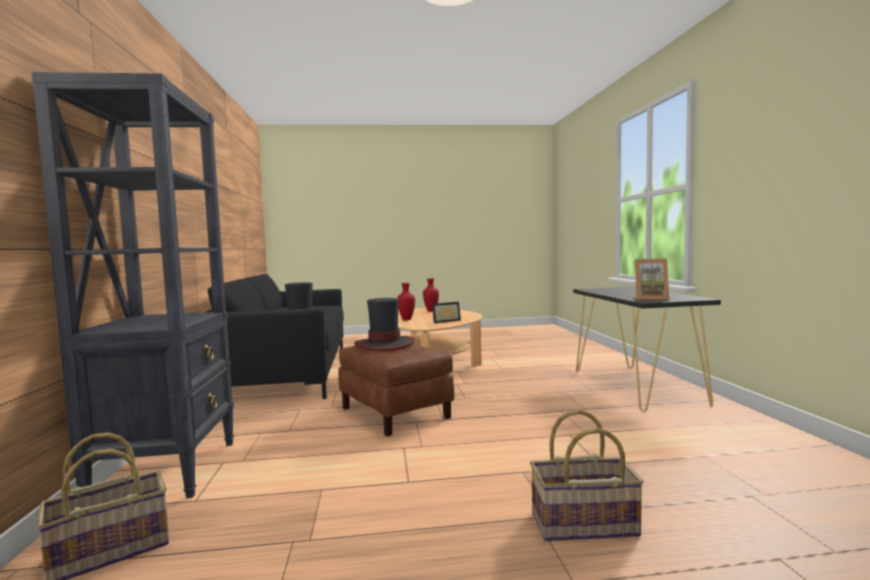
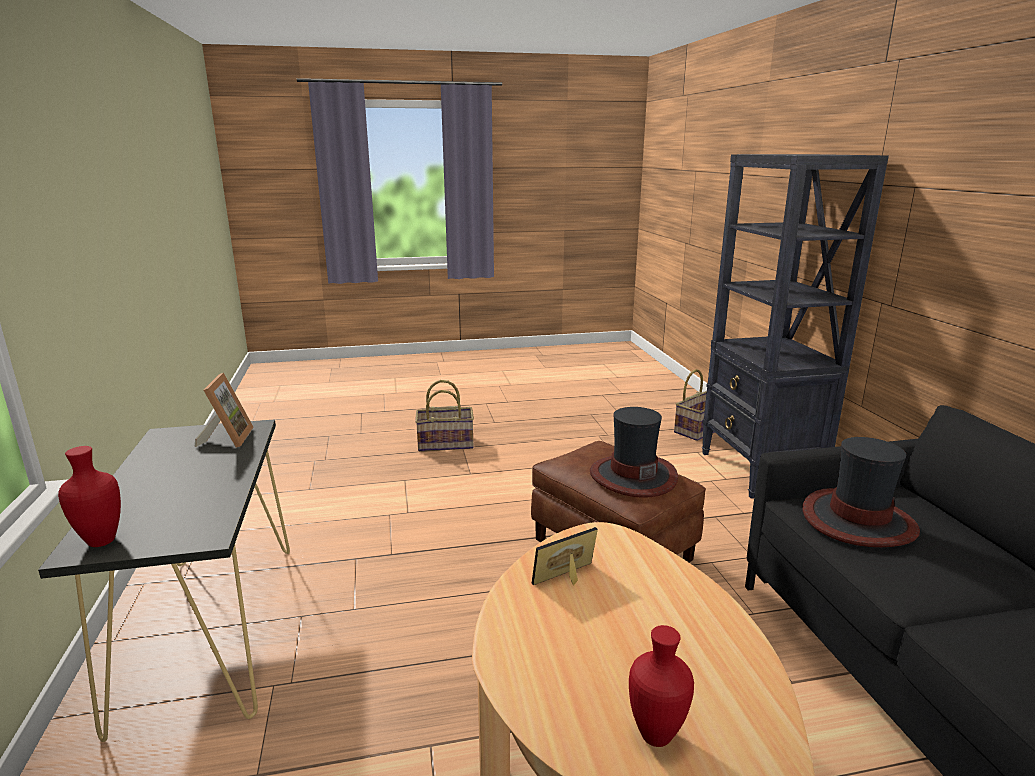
camera: 175 degrees right, 15 degrees up
(406, 319) = (677, 604): red vase -> red vase (101, 542)
(650, 298) = (227, 438): picture frame -> picture frame turned 75 degrees clockwise

